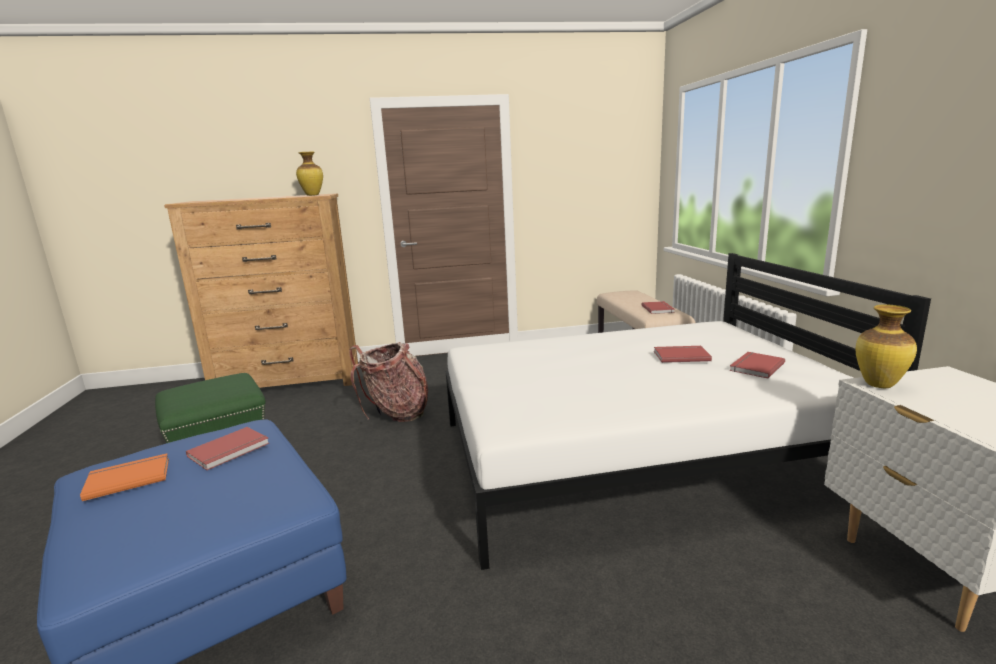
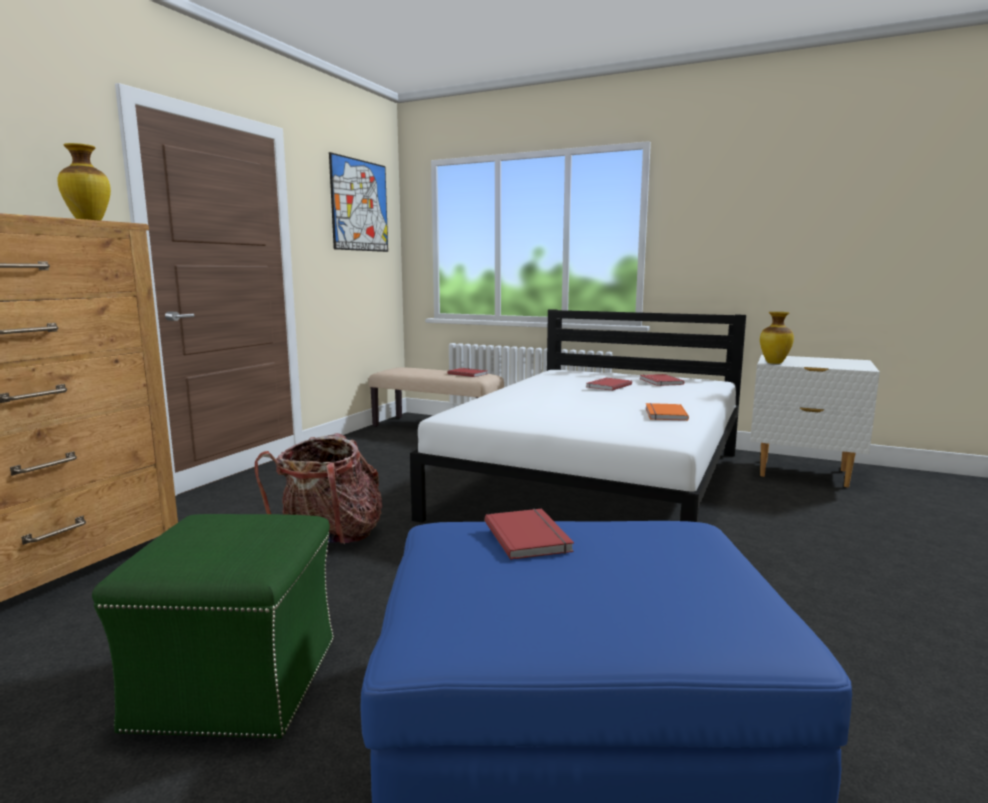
camera: 55 degrees left, 5 degrees down
(128, 478) = (526, 599): orange book -> orange book (664, 414)
(599, 143) = (360, 205): none -> picture

